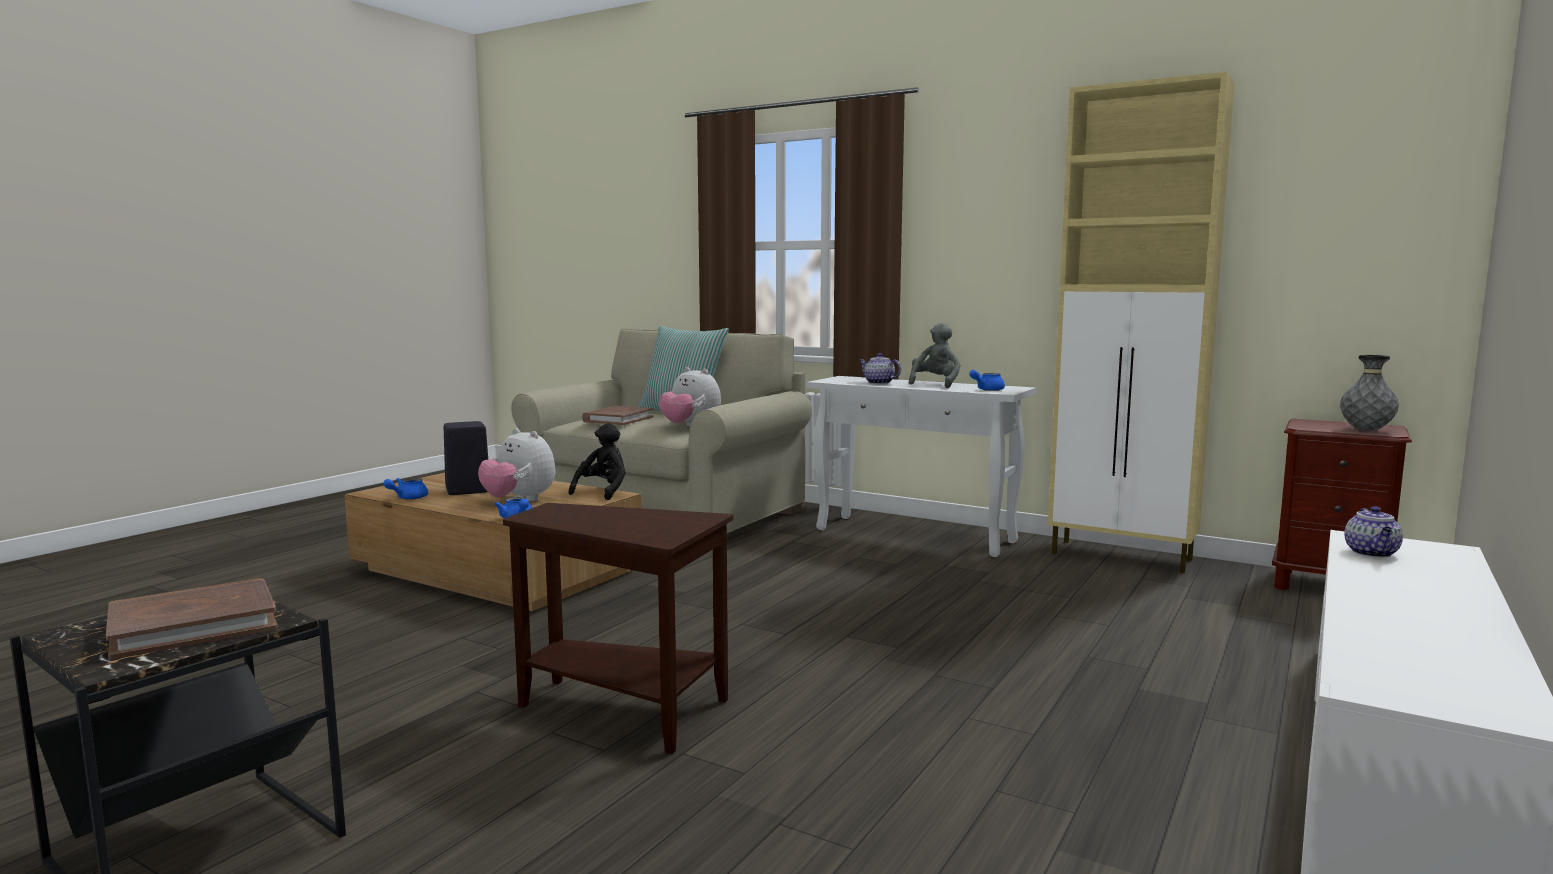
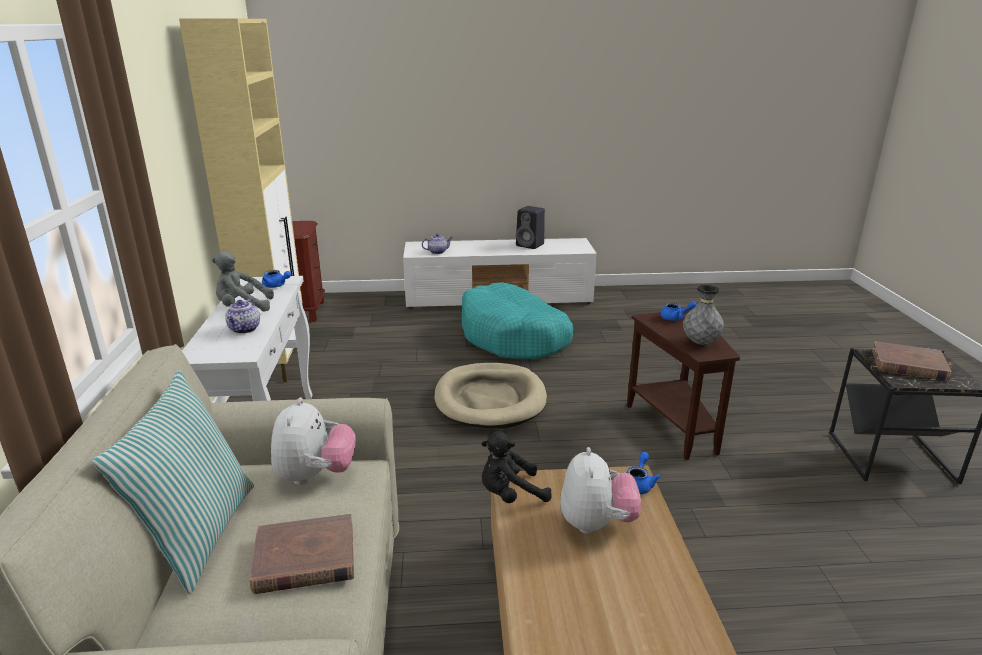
camera: 125 degrees left, 15 degrees up
(407, 498) = (691, 614): blue teapot -> blue teapot (675, 318)
(466, 490) = (614, 594): black speaker -> black speaker (531, 245)
(877, 626) = (490, 399): none -> beige dog bed
(1106, 704) = (513, 336): none -> turquoise dog bed
(1366, 430) = (300, 225): grey vase -> grey vase (700, 343)

